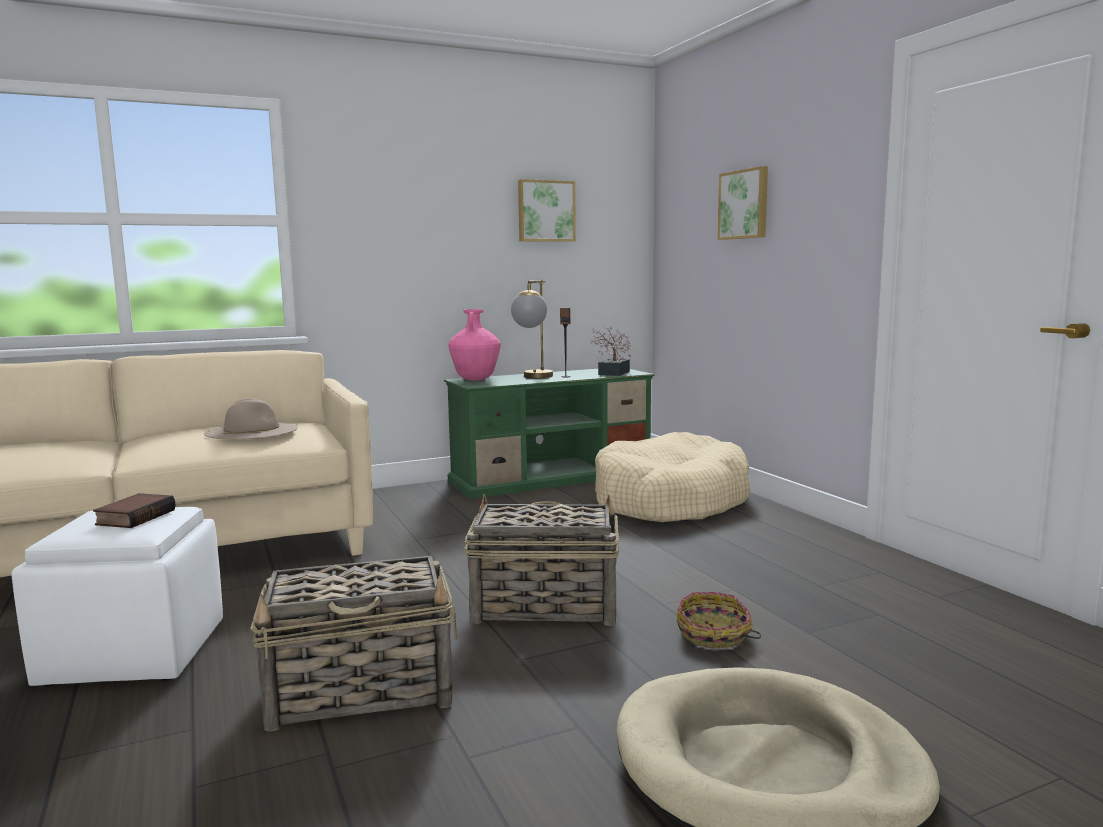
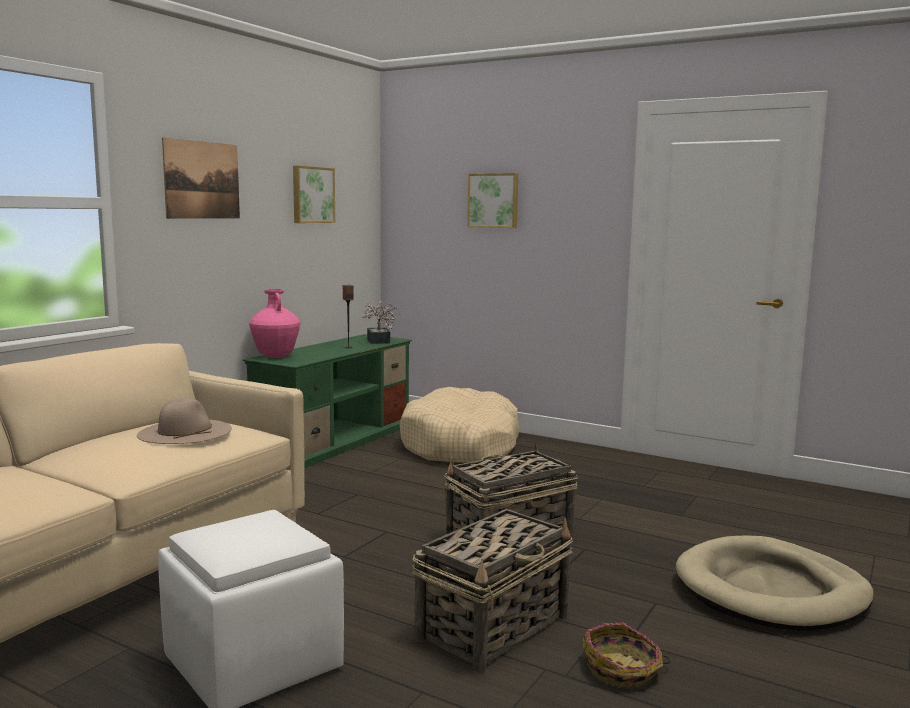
camera: 35 degrees left, 0 degrees up
(135, 517) = (258, 527): book -> none
(396, 197) = (202, 180): none -> picture
(534, 377) = (323, 350): table lamp -> none
(714, 635) = (637, 530): basket -> basket (622, 669)

